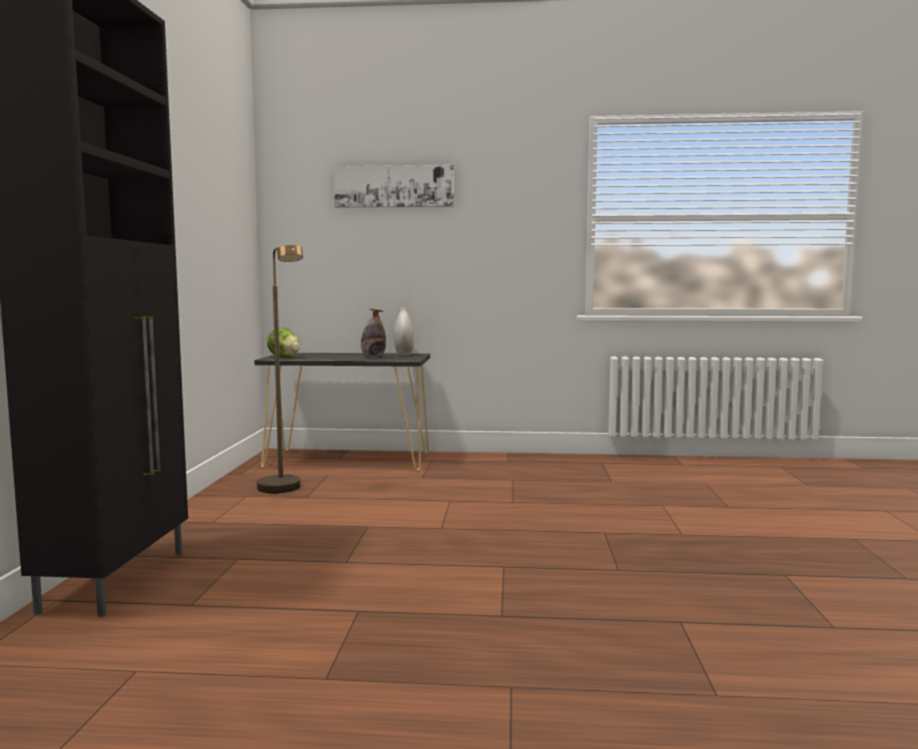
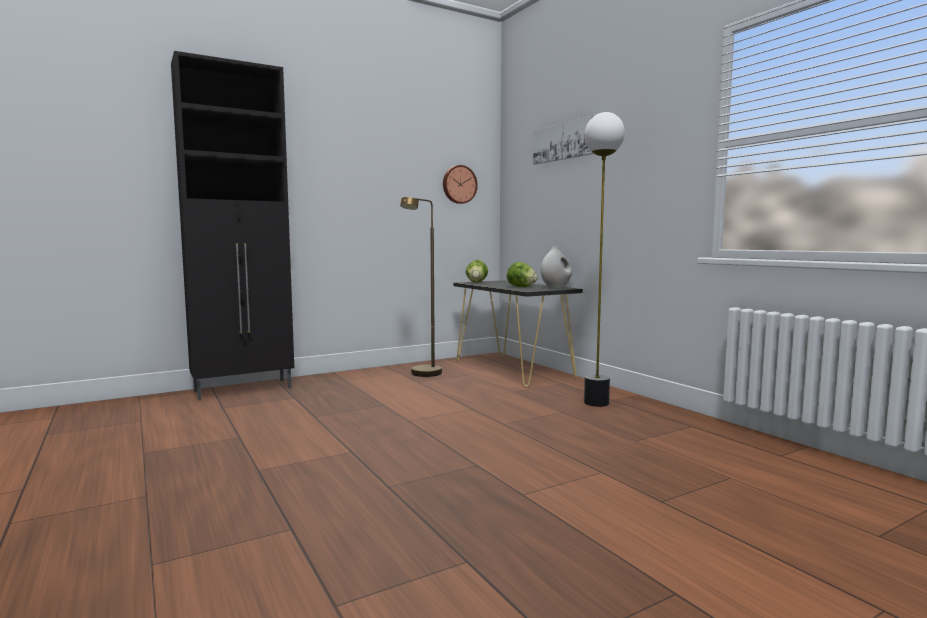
camera: 55 degrees right, 0 degrees up
(235, 224) = (459, 184): none -> wall clock
(373, 357) = (521, 287): bottle -> lettuce
(507, 466) = (597, 403): none -> floor lamp

